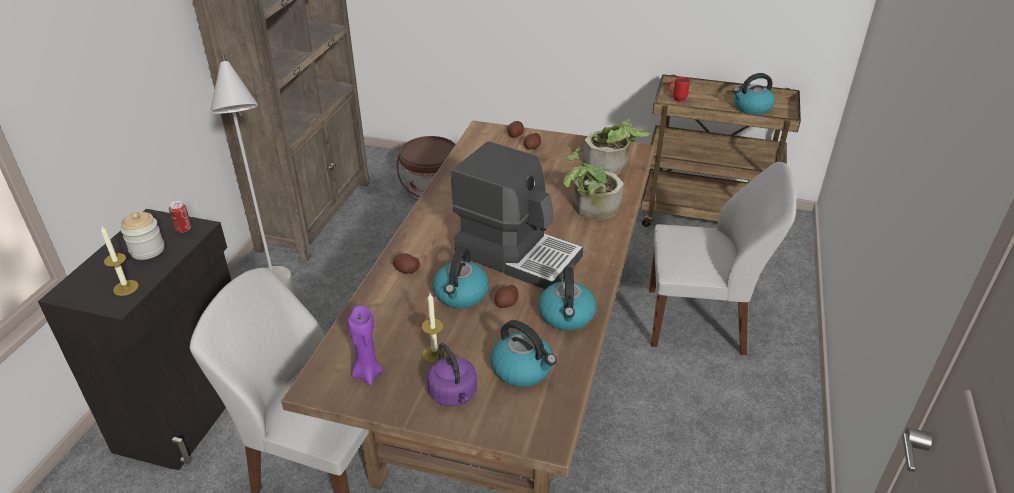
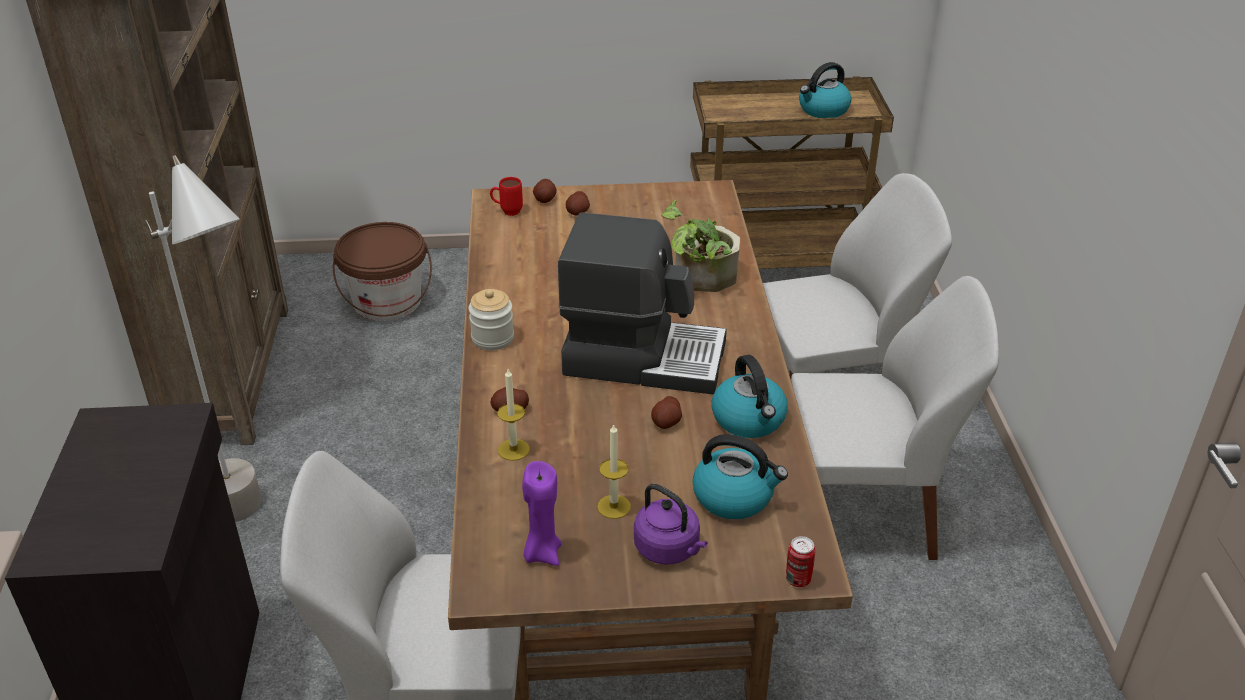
camera: 20 degrees left, 0 degrees up
(126, 288) = (134, 525): candle -> candle (513, 449)
(147, 250) = (128, 466): jar -> jar (492, 338)
(183, 229) = (163, 424): can -> can (798, 579)
(461, 295) = (602, 425): kettle -> none
(611, 166) = (695, 217): potted plant -> none
(676, 99) = (724, 113): red mug -> red mug (507, 211)
(686, 409) = (864, 513): none -> white chair

